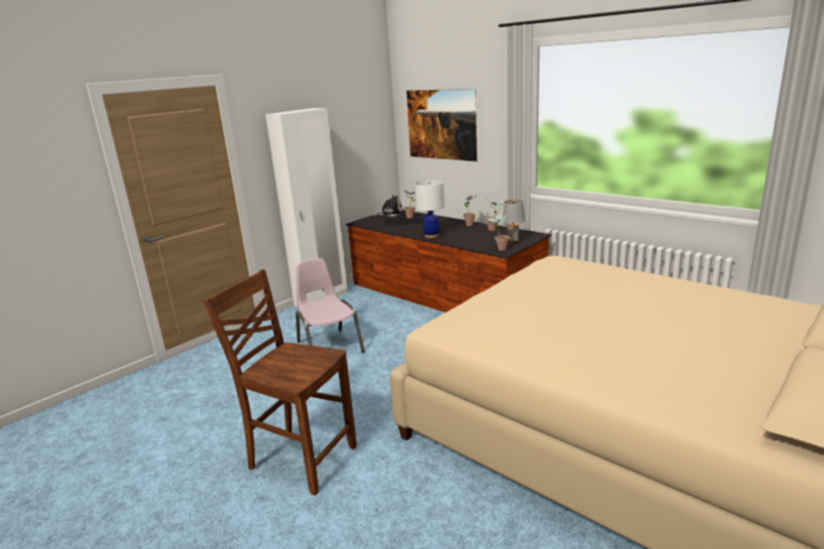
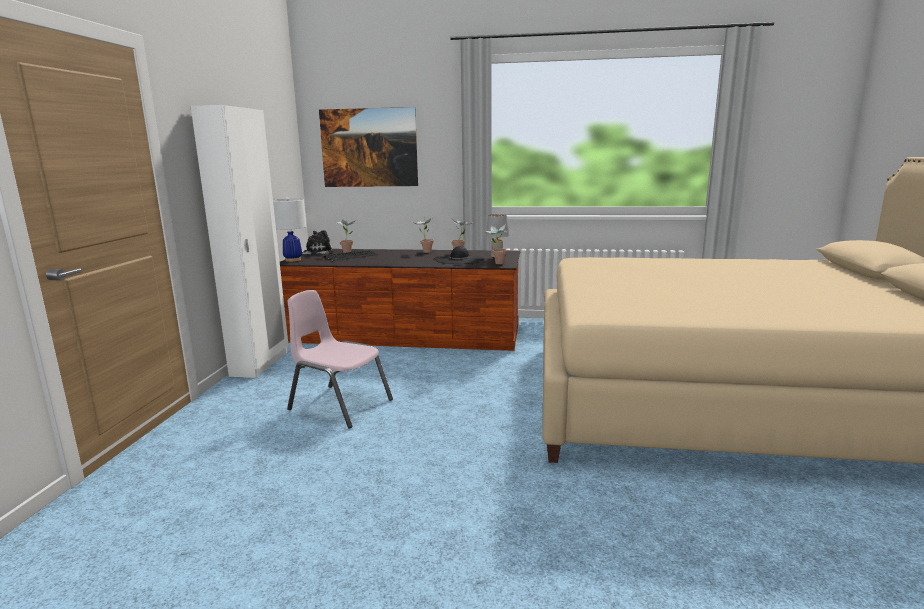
camera: 35 degrees left, 5 degrees down
(300, 458) = (467, 521): brown chair -> none
(431, 236) = (404, 262): white table lamp -> white table lamp (293, 260)
(477, 239) = (460, 260): none -> black hat

